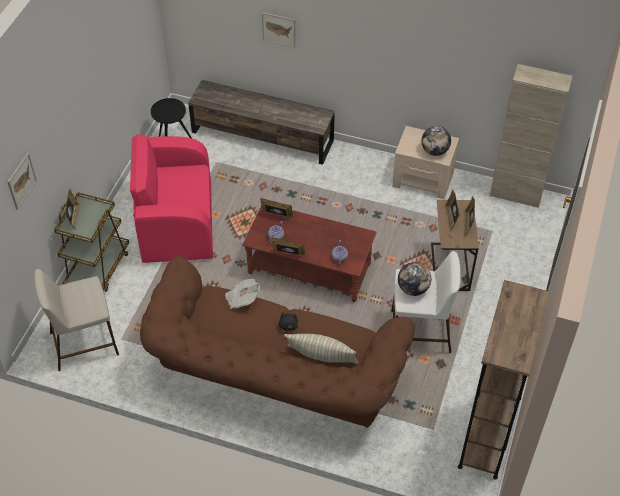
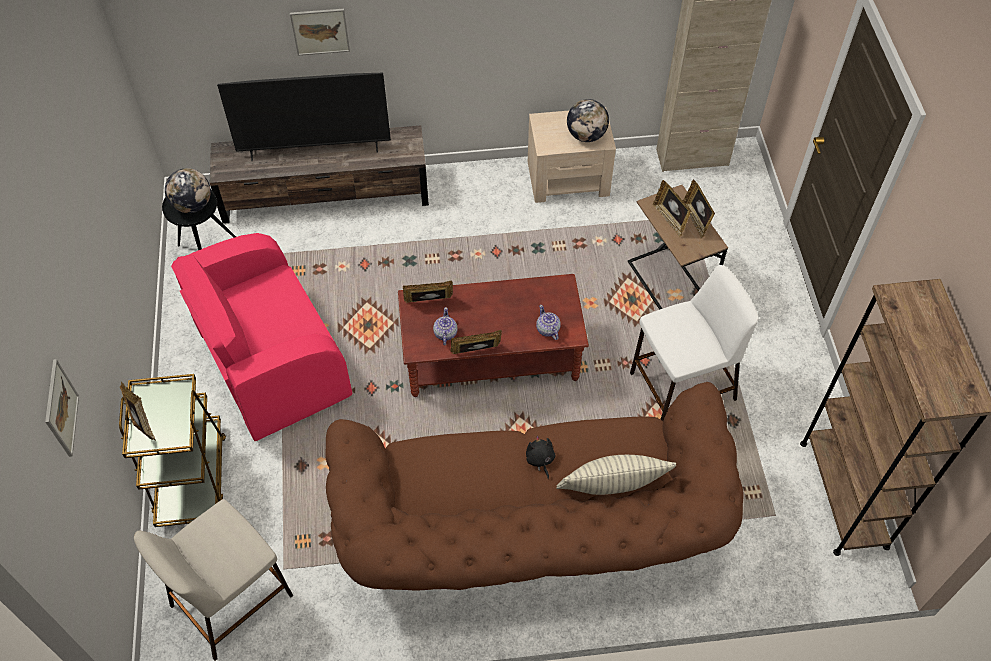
camera: 25 degrees left, 5 degrees up
(242, 299) = (454, 445): newspaper -> none
(260, 104) = (314, 150): none -> television
(413, 289) = (680, 337): globe -> globe (192, 205)

